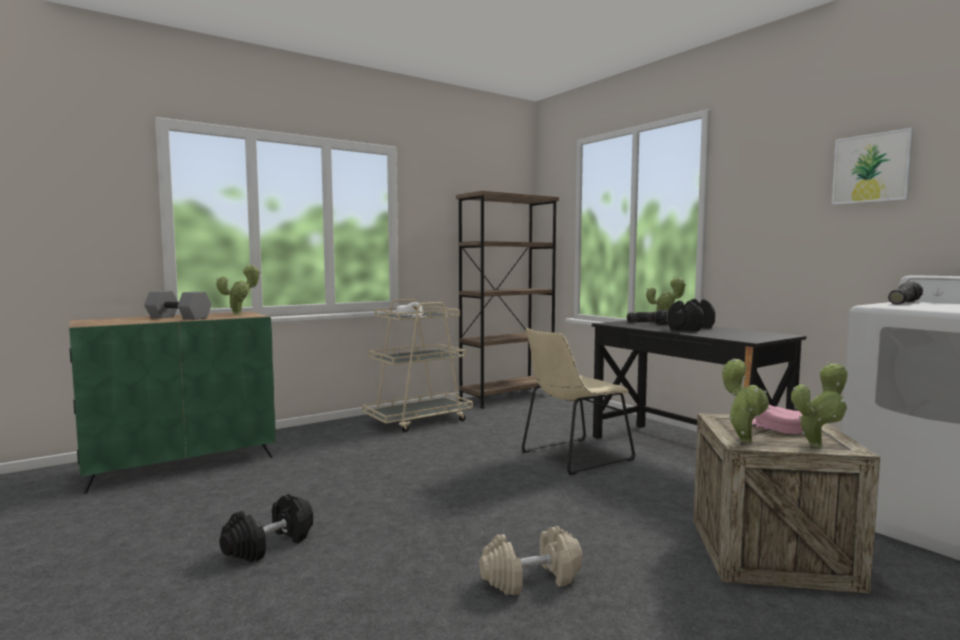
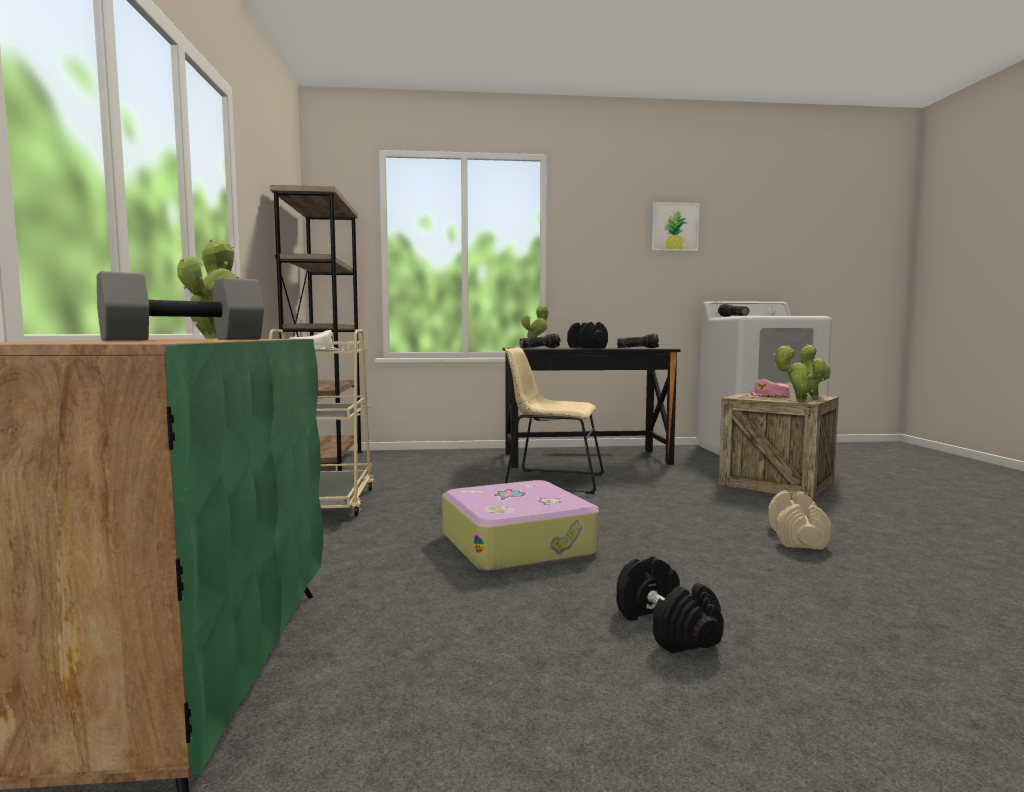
camera: 60 degrees left, 0 degrees up
(393, 479) = (518, 544): none -> suitcase
(573, 456) = (551, 481): beige chair -> beige chair turned 105 degrees clockwise
(737, 335) = (638, 348): none -> flashlight

